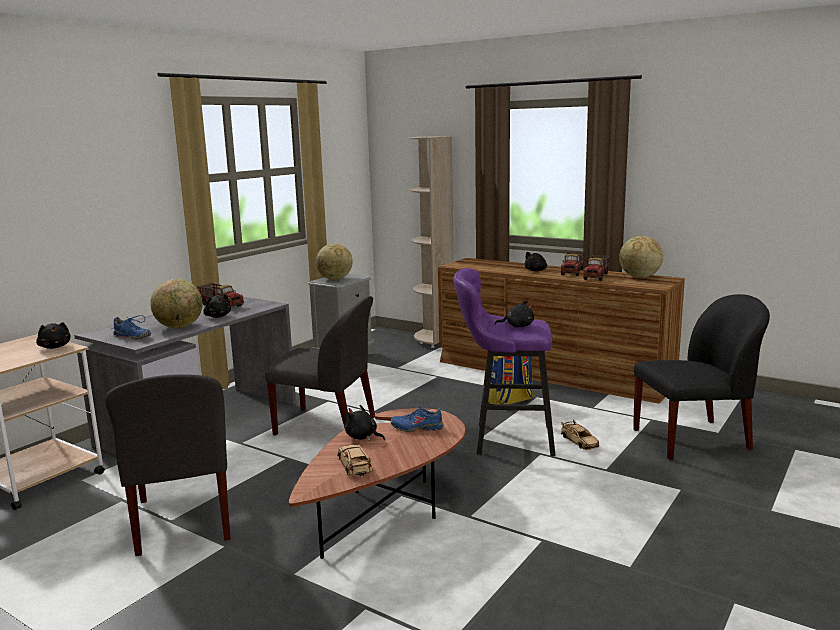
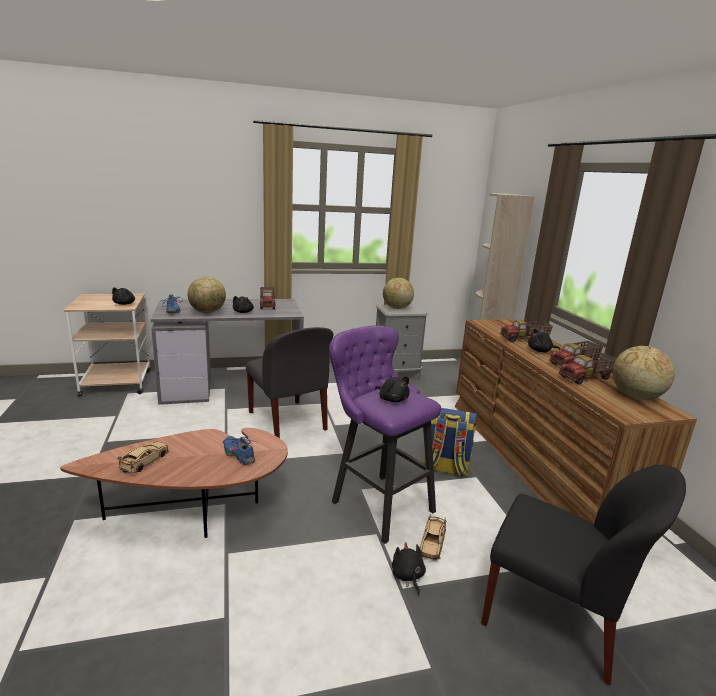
camera: 40 degrees right, 5 degrees up
(184, 521) = (108, 446): grey chair -> none
(363, 437) = (197, 442): black plush toy -> black plush toy (408, 576)
(509, 267) = (524, 340): none -> toy truck

